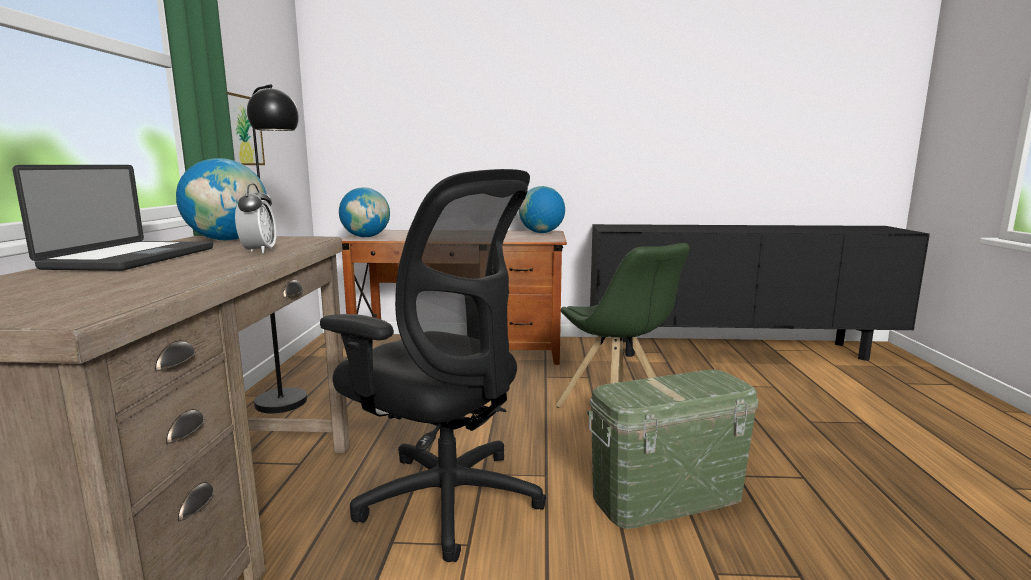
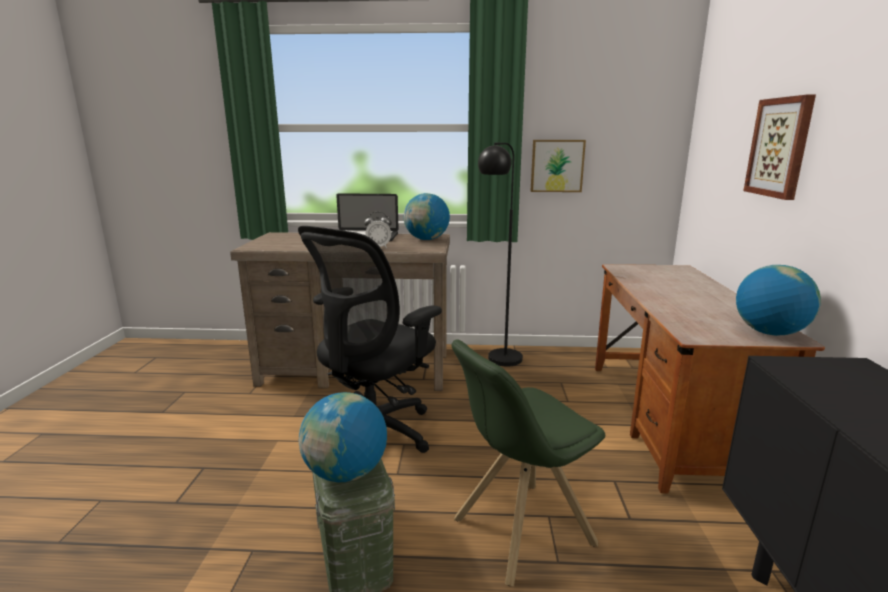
camera: 90 degrees right, 5 degrees up
(366, 237) = (631, 269): globe -> globe (346, 473)
(466, 114) = (780, 147): none -> picture

